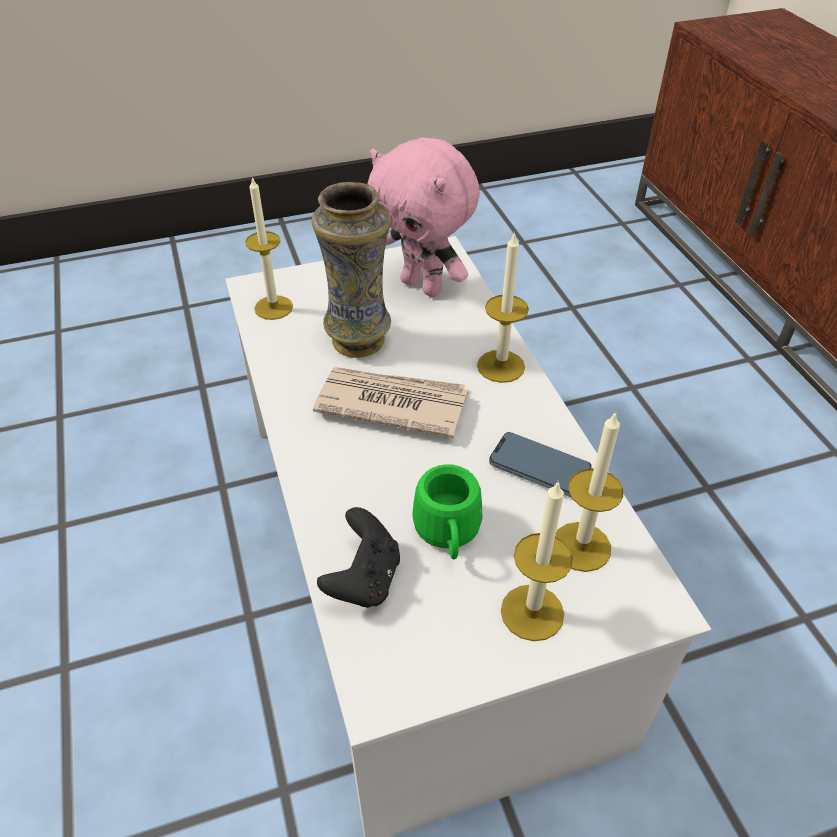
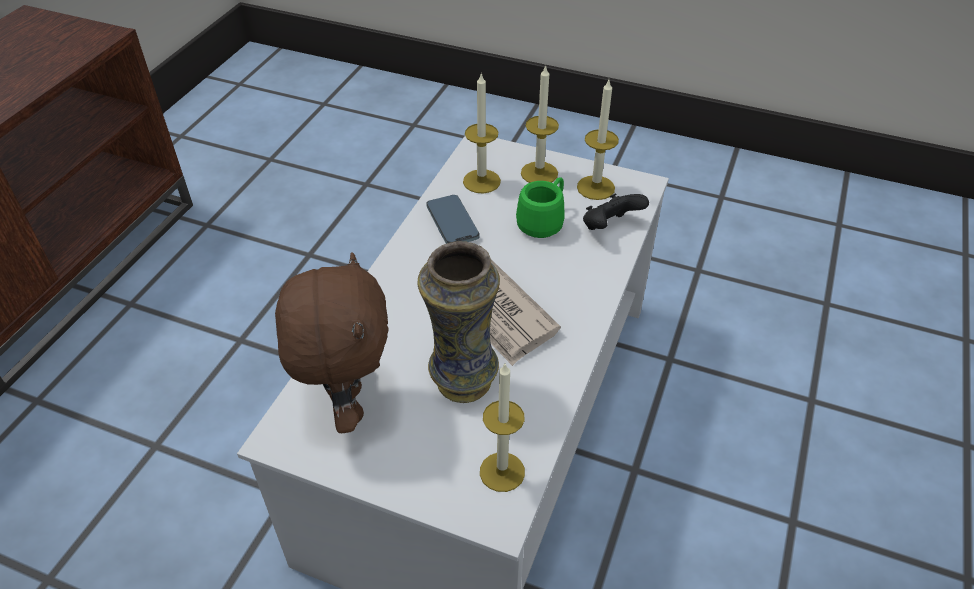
camera: 140 degrees left, 0 degrees up
(424, 286) = (347, 405): pink plush toy -> brown plush toy
(501, 366) = (388, 293): candle -> candle (595, 187)

